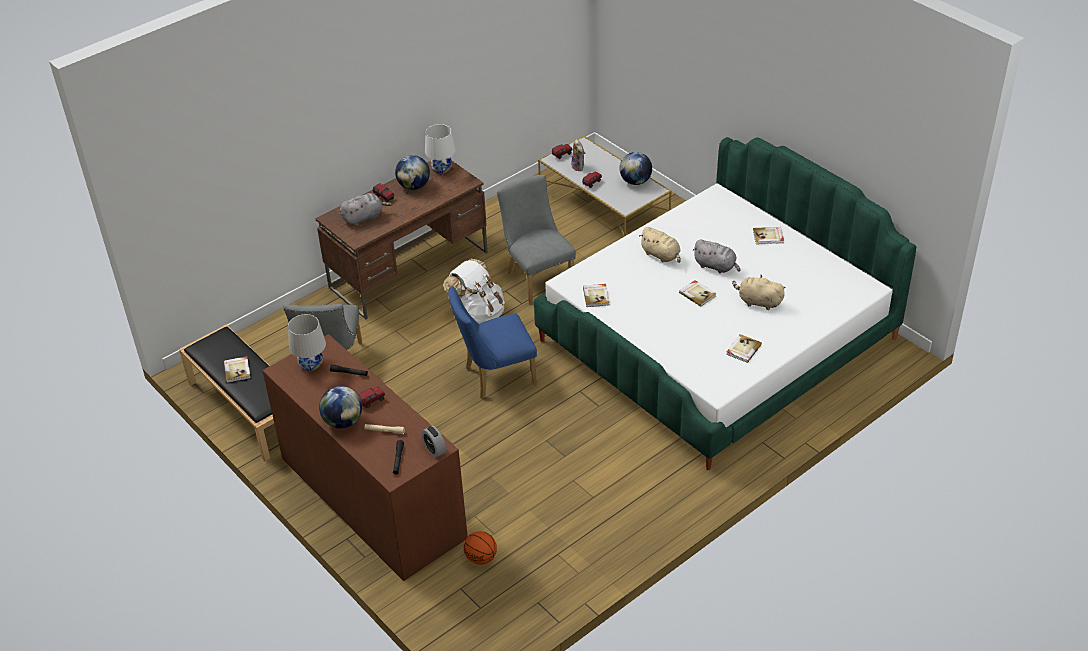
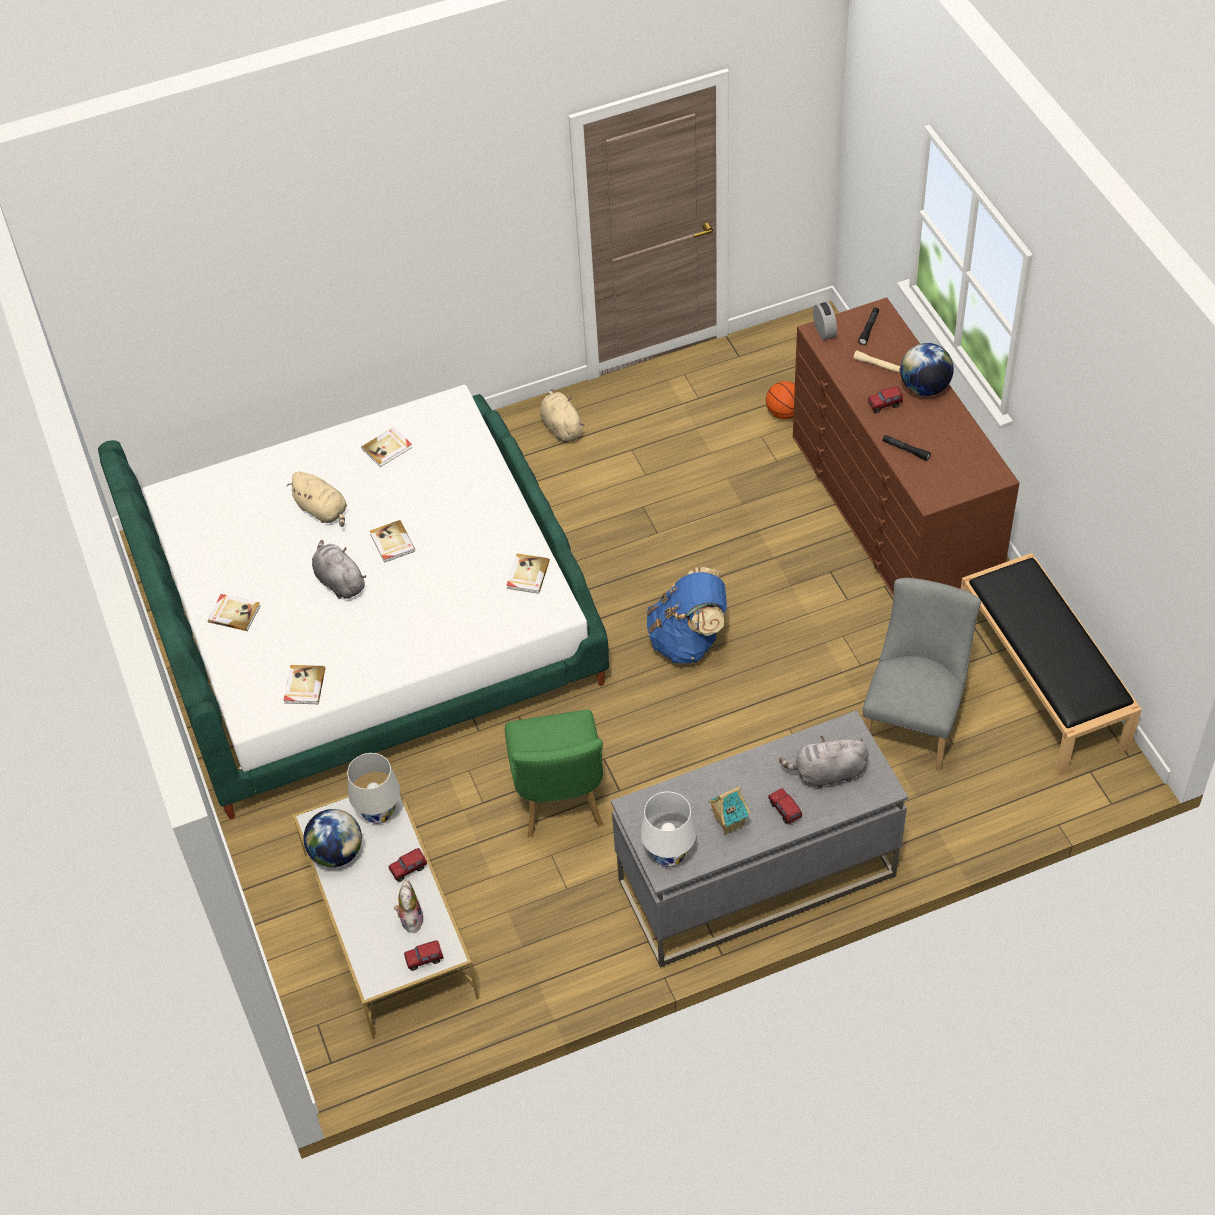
camera: 160 degrees left, 10 degrees up
(237, 370) = (1053, 635): book -> book (304, 686)
(310, 364) = (954, 475): white table lamp -> white table lamp (379, 812)
(409, 269) = (755, 878): brown desk -> grey desk
(414, 186) = (728, 824): globe -> toy house
(477, 314) = (676, 755): white backpack -> none
(495, 377) = (688, 640): blue chair -> blue backpack
(537, 277) = (560, 802): grey chair -> green chair
(661, 255) = (401, 621): beige plush toy -> beige plush toy (561, 427)

